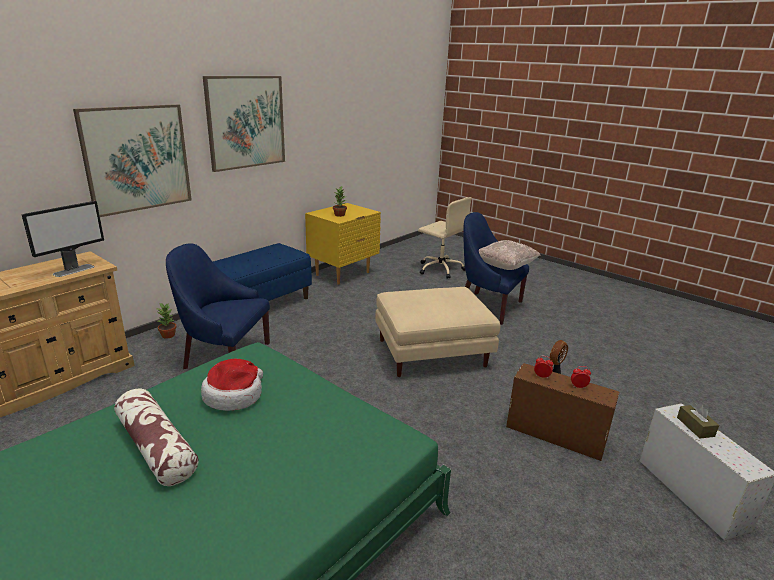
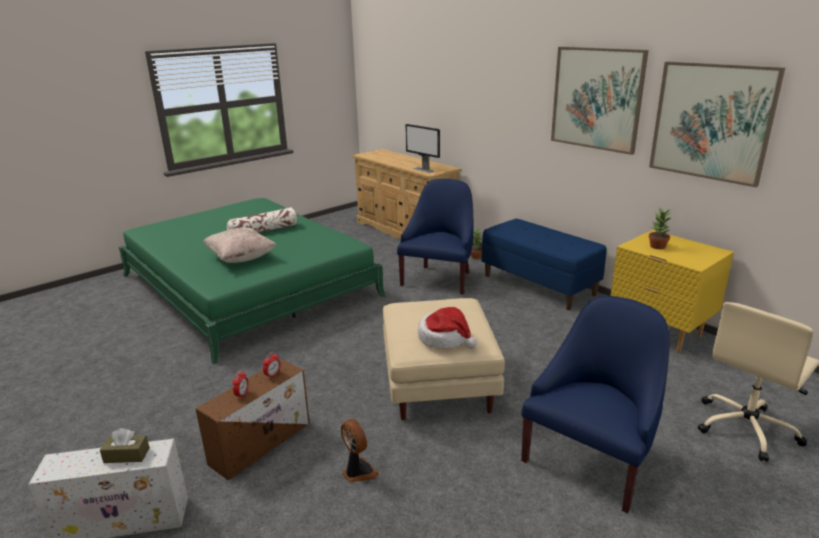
camera: 100 degrees right, 0 degrees up
(137, 158) = (499, 111): picture -> picture (711, 122)
(234, 395) = (300, 242): hat -> hat (445, 338)
(505, 267) = (592, 406): beige pillow -> beige pillow (241, 258)

